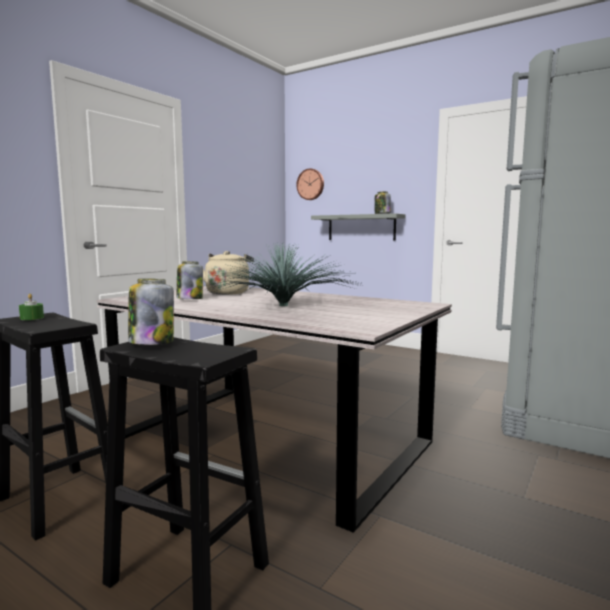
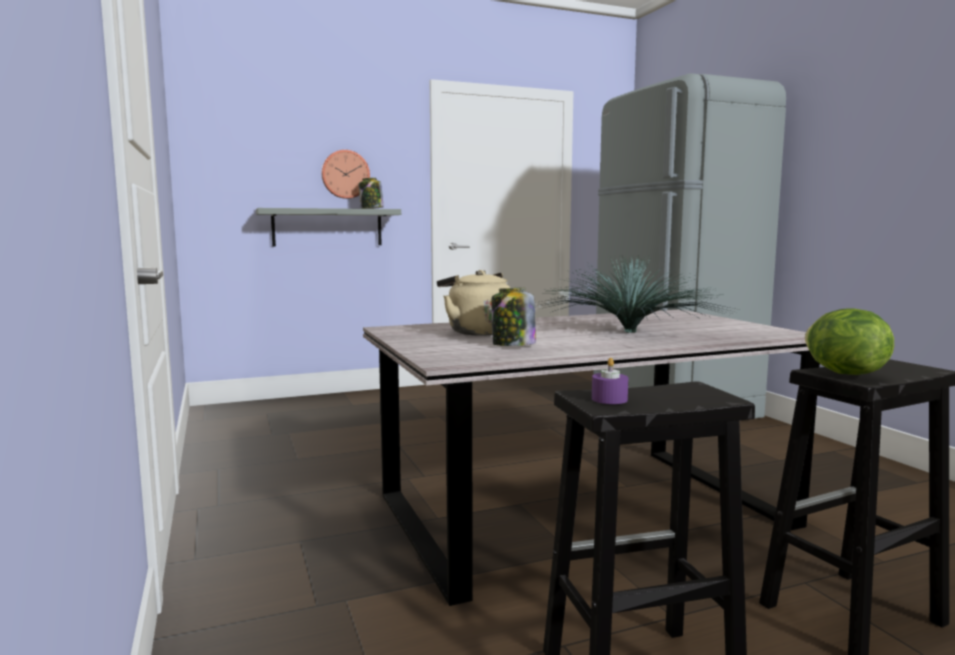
camera: 55 degrees left, 0 degrees up
(32, 318) = (609, 399): green candle -> purple candle
(151, 342) = (843, 373): jar -> lettuce
(311, 184) = (229, 155): wall clock -> wall clock (345, 174)

